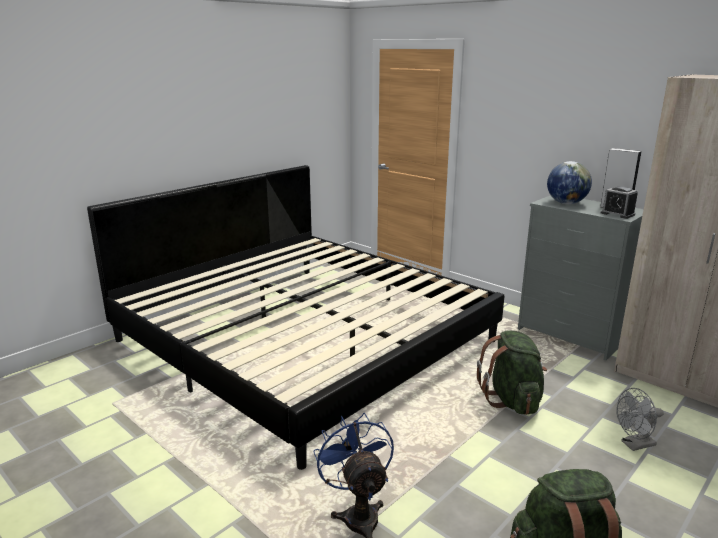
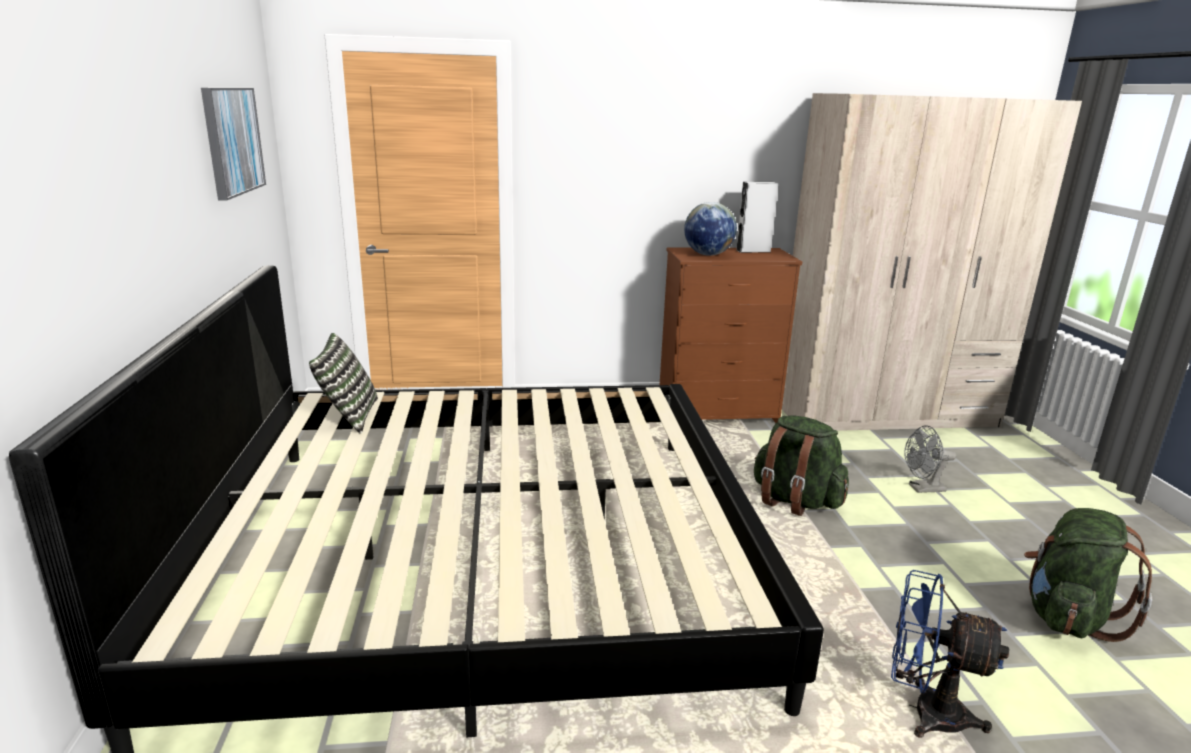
camera: 50 degrees left, 0 degrees up
(293, 99) = (232, 141): none -> picture
(309, 252) = (348, 416): none -> pillow
(570, 336) = (718, 414): grey dresser -> brown dresser
(617, 214) = (772, 256): alarm clock -> none
(634, 445) = (922, 489): grey fan -> grey fan turned 60 degrees clockwise

